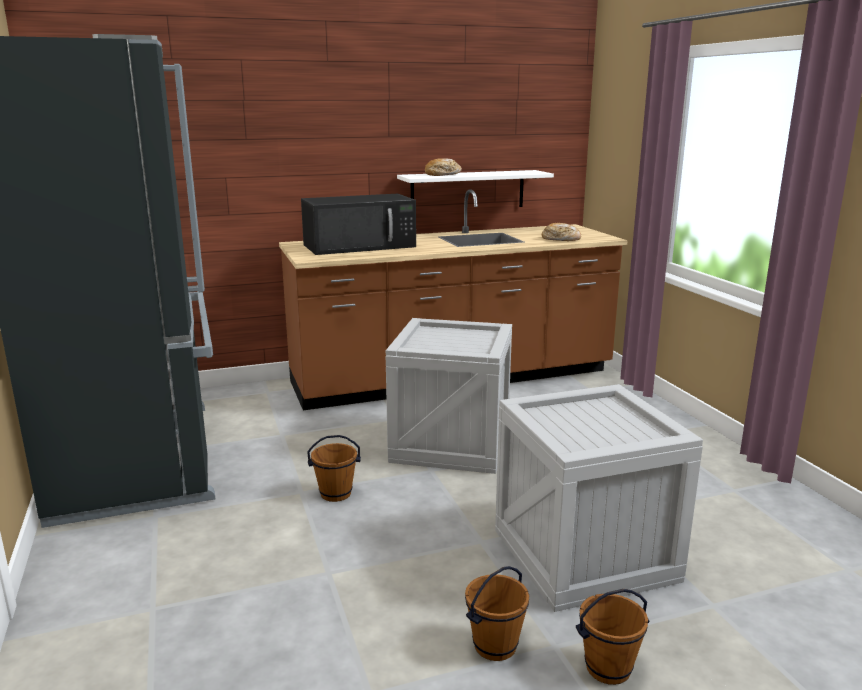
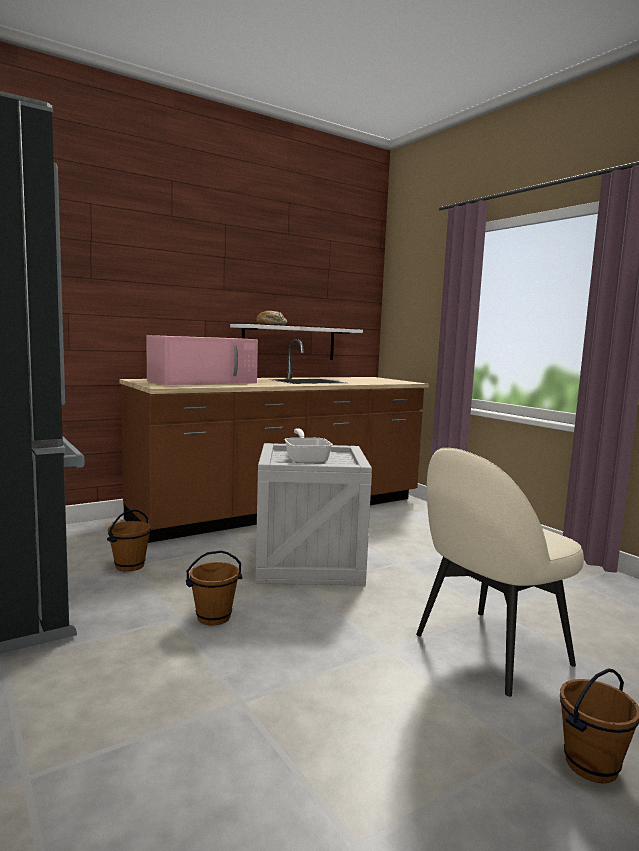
camera: 15 degrees left, 10 degrees down
(361, 245) = (204, 381): black microwave -> pink microwave
(444, 342) = (306, 460): none -> frying pan
(494, 645) = (464, 759): brown bucket -> brown bucket (129, 566)
(561, 239) = (375, 382): bread -> none
(582, 554) = (489, 650): crate -> beige chair

